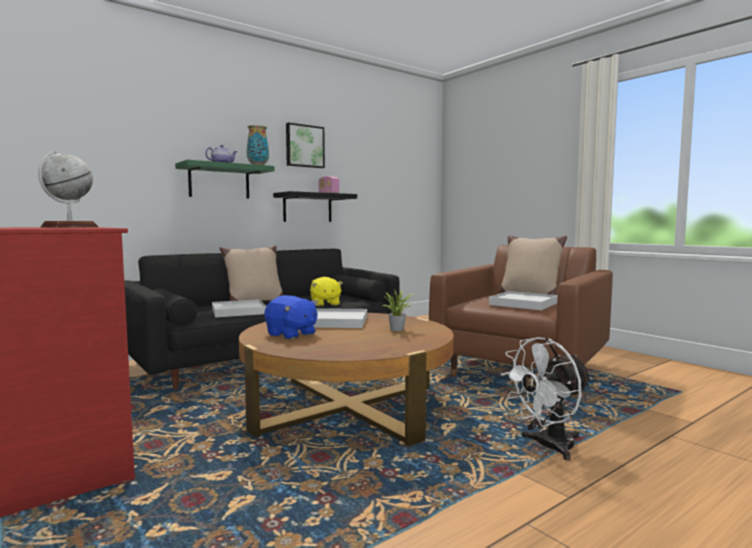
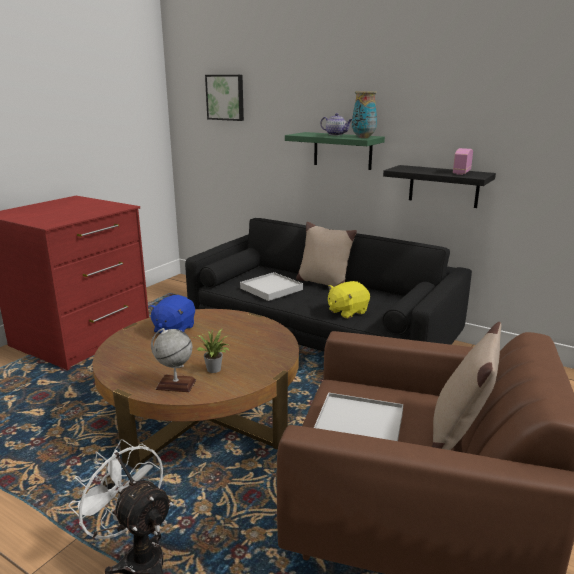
camera: 70 degrees right, 15 degrees up
(70, 227) = (78, 214): globe -> globe (175, 384)
(304, 146) = (448, 105): picture -> picture (226, 97)
(337, 322) = (236, 336): white tray -> none

